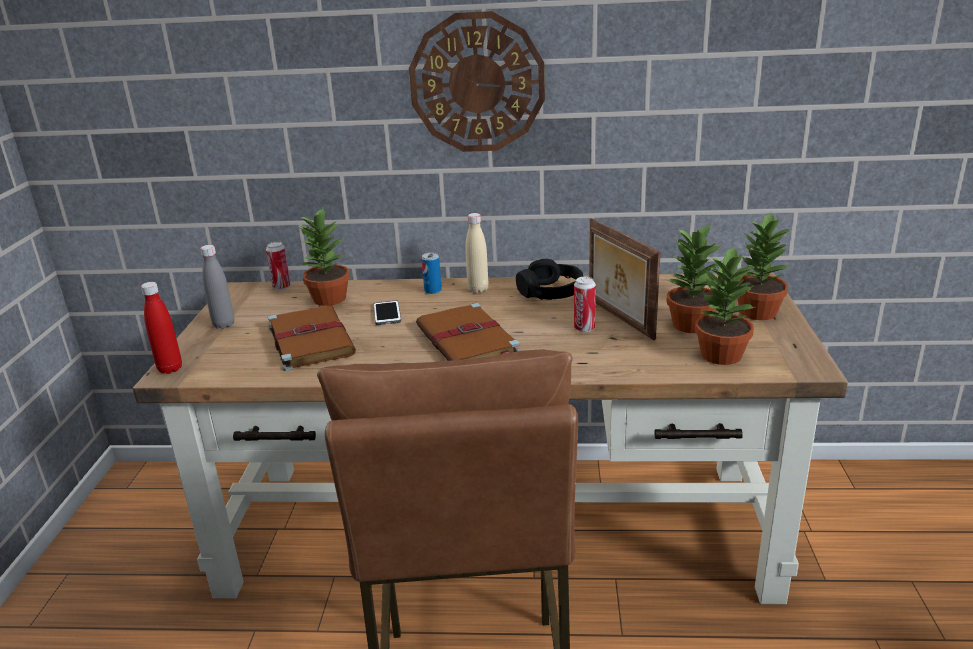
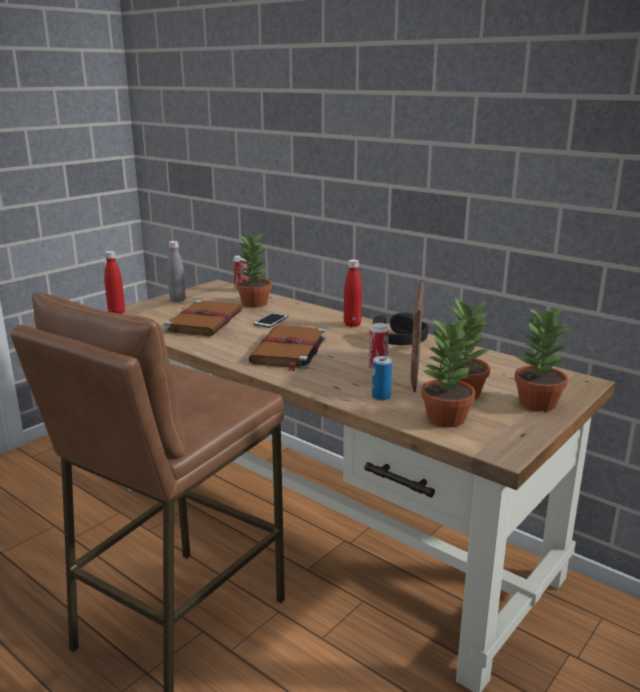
camera: 35 degrees right, 5 degrees down
(433, 290) = (322, 316): can -> can (381, 397)
(477, 83) = (382, 155): wall clock -> none
(478, 289) = (352, 324): beige bottle -> red bottle

